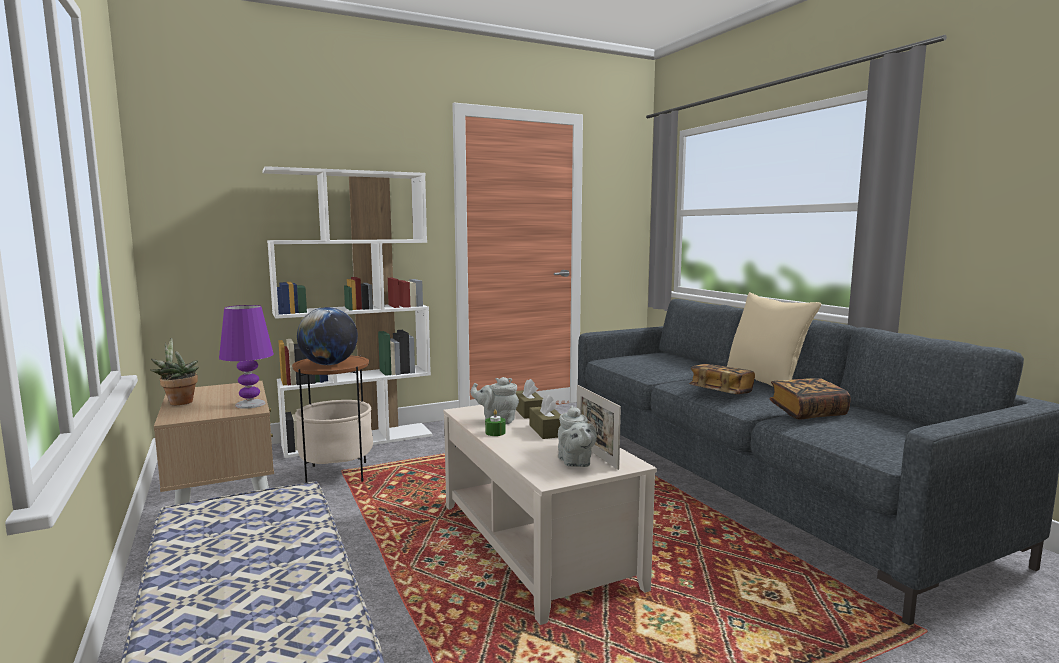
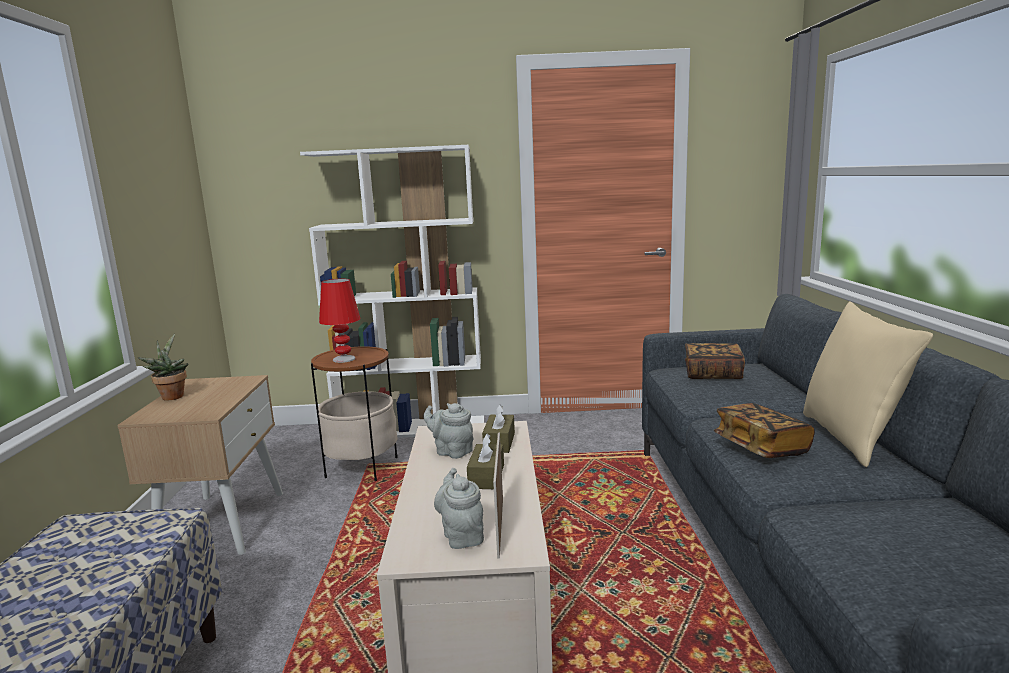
camera: 25 degrees right, 5 degrees up
(250, 404) = (217, 407): purple table lamp -> none
(329, 364) = (344, 359): globe -> red table lamp
(495, 432) = (430, 470): green candle -> none
(575, 462) = (462, 535): grey teapot -> grey teapot turned 150 degrees clockwise
(807, 412) = (857, 508): book -> book (713, 374)

